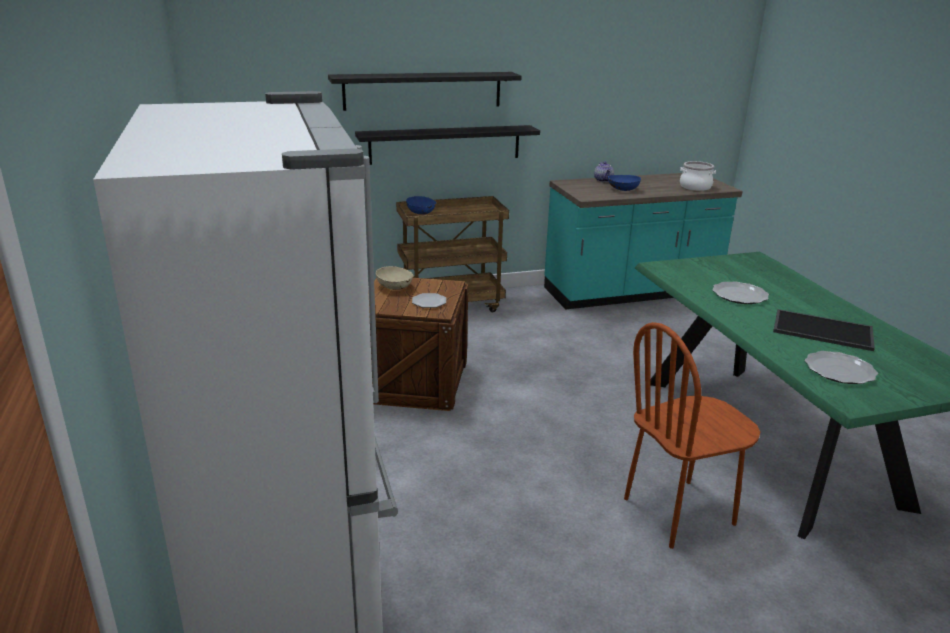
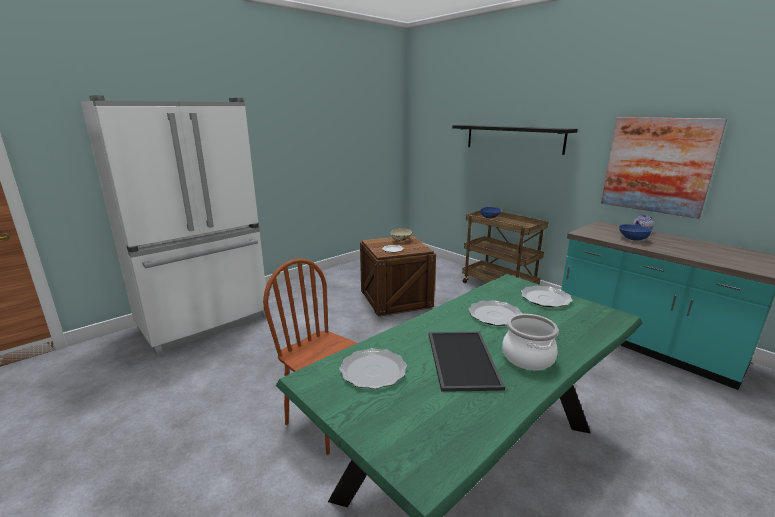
camera: 65 degrees right, 5 degrees down
(445, 144) = (523, 177): black shelf -> none
(597, 107) = (657, 165): none -> picture
(695, 187) = (722, 259): cooking pot -> cooking pot (527, 357)
(711, 267) = (546, 298): none -> plate

